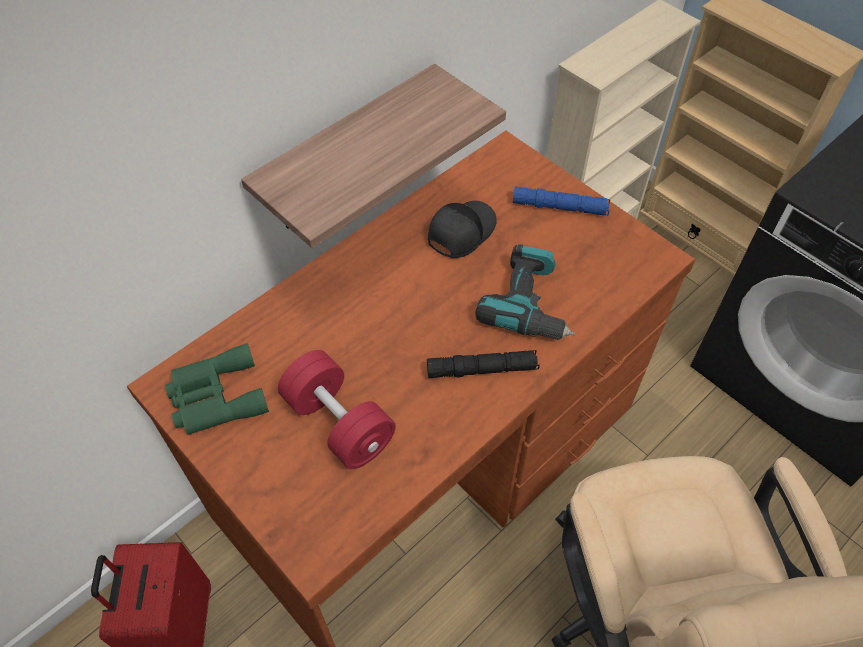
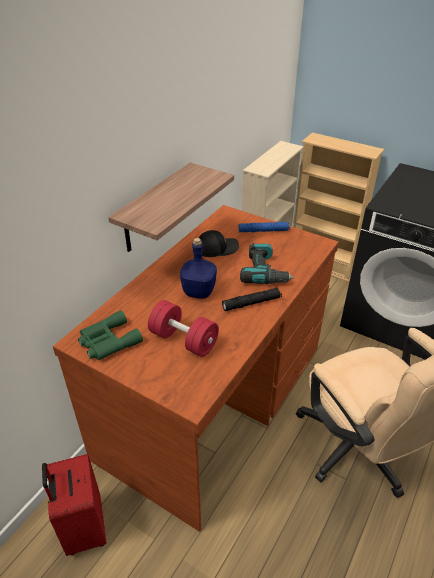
camera: 15 degrees left, 15 degrees down
(398, 323) = (199, 291): none -> blue bottle
(460, 232) = (216, 248): black cap -> black cap turned 45 degrees clockwise

